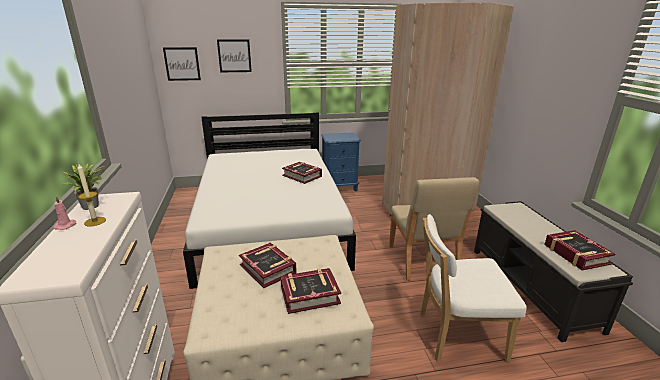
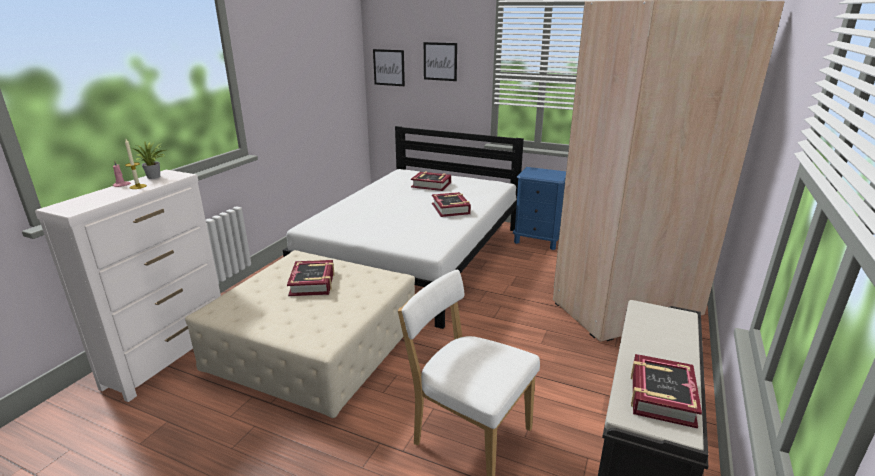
camera: 35 degrees right, 0 degrees up
(309, 295) = (314, 315): book -> book (431, 185)
(422, 261) = (532, 349): beige chair -> none

